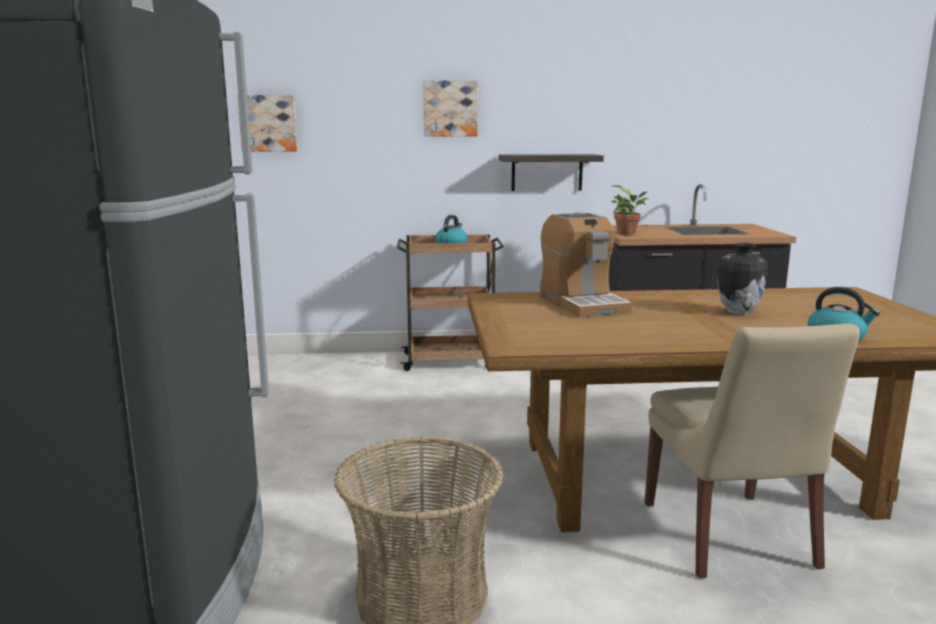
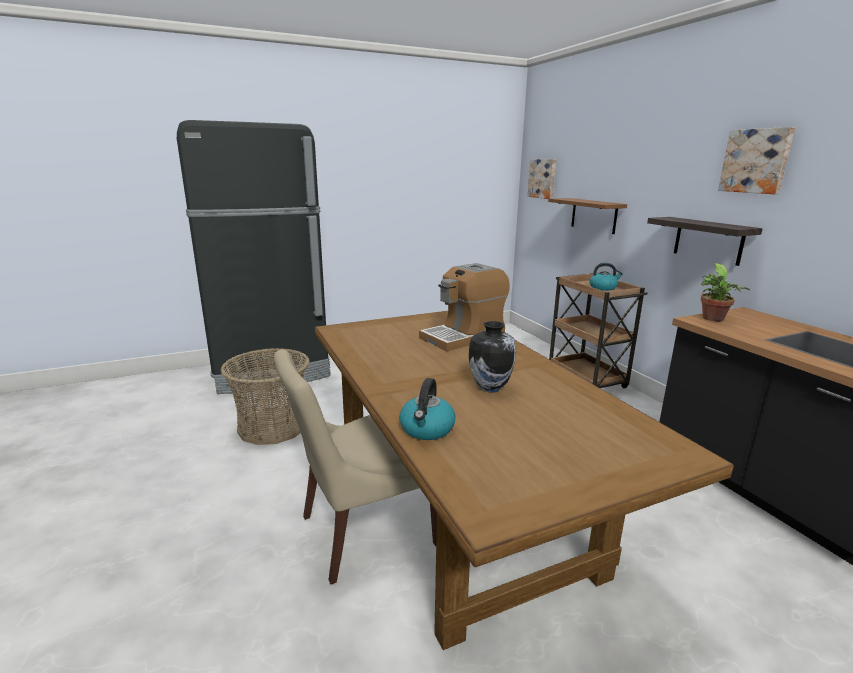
camera: 70 degrees right, 5 degrees up
(385, 165) = (593, 215): none -> brown shelf
(450, 108) = (640, 171): picture -> picture (756, 161)

